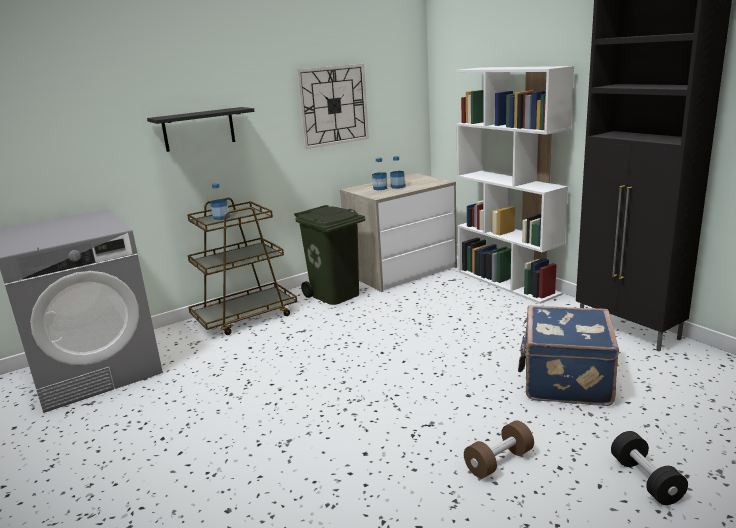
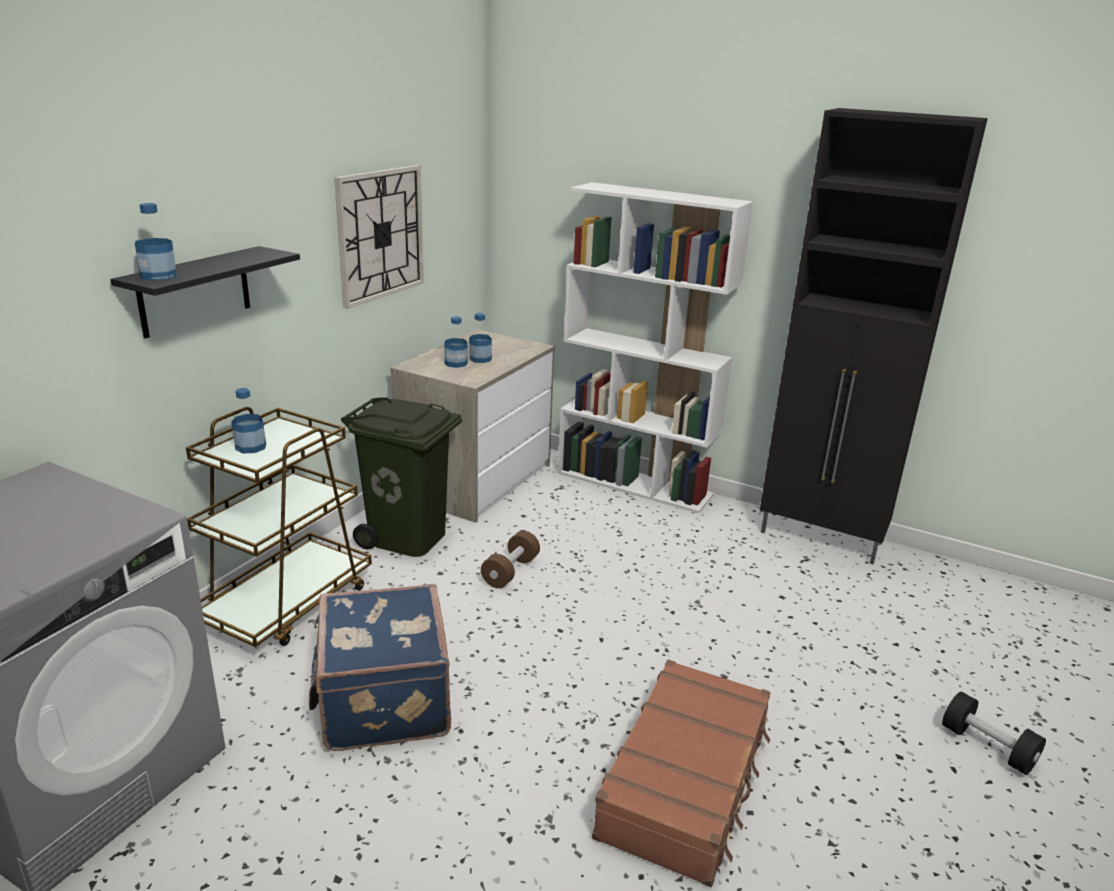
camera: 30 degrees left, 5 degrees up
(168, 116) = (158, 276): none -> bottle
(387, 444) = (686, 782): none -> brown suitcase
(499, 461) = (833, 768): brown dumbbell -> brown dumbbell (510, 571)
(564, 380) = (811, 627): blue suitcase -> blue suitcase (382, 701)

